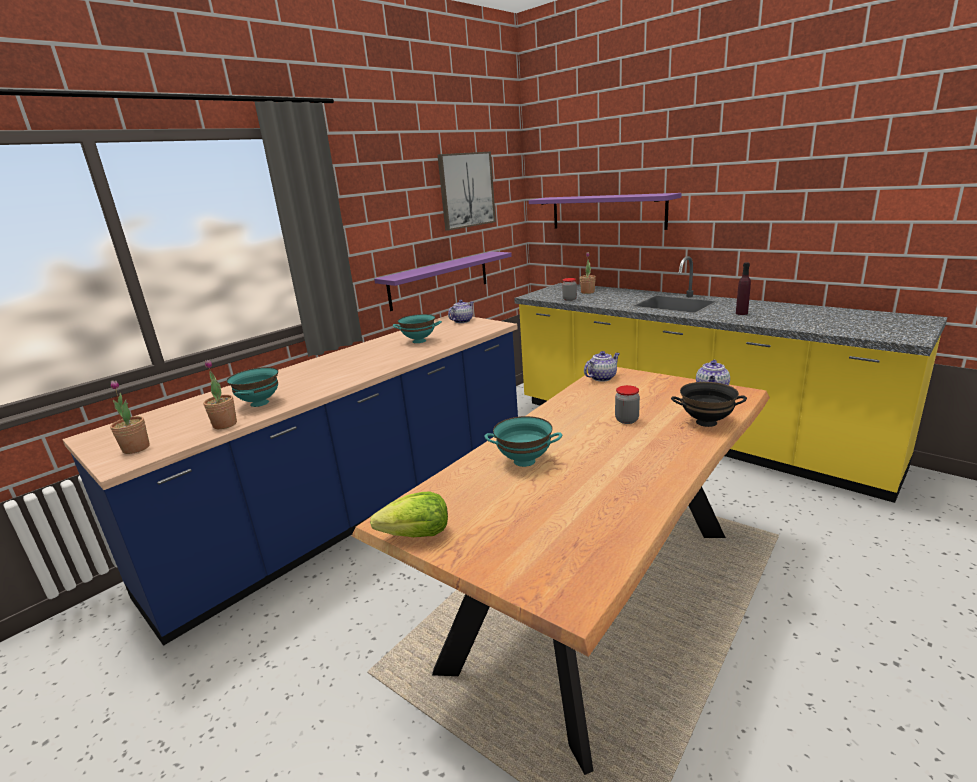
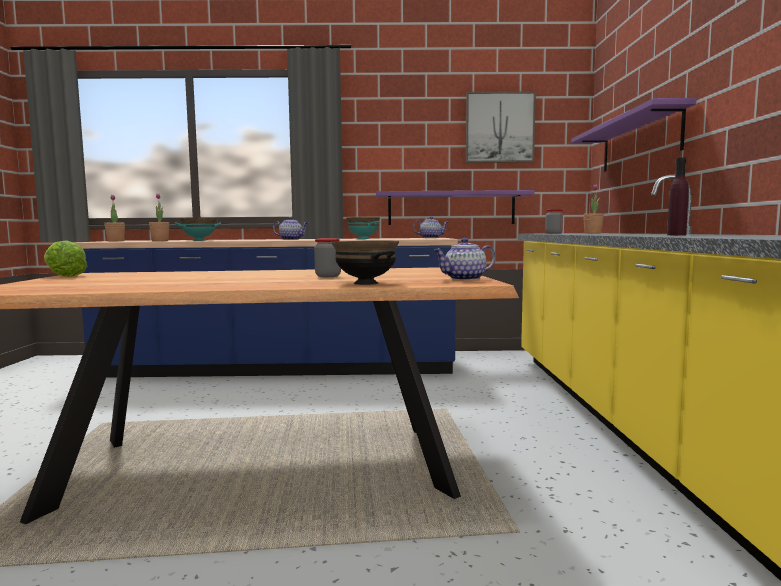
camera: 45 degrees right, 15 degrees down
(524, 461) = (204, 274): turquoise bowl -> none
(602, 377) = (419, 268): teapot -> teapot (291, 239)

